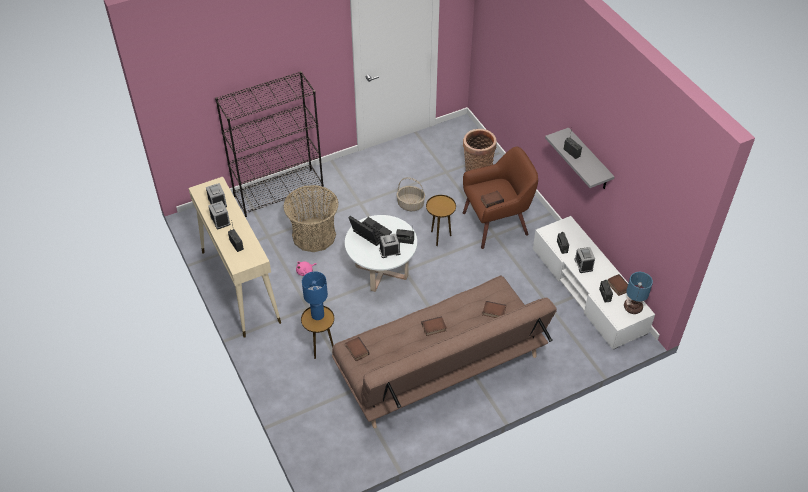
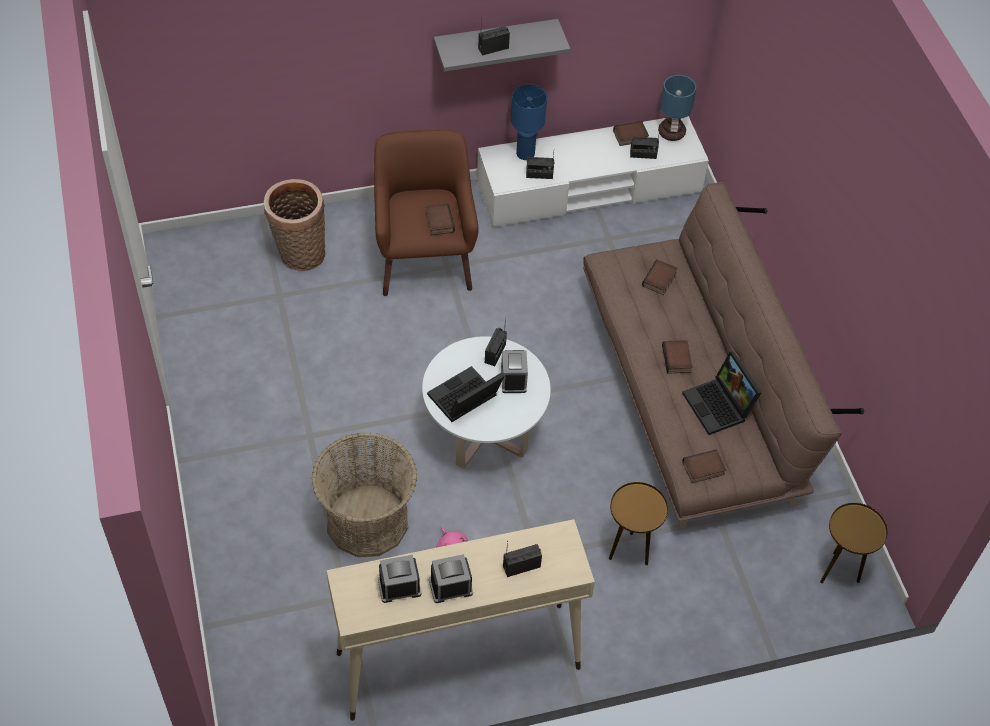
camera: 80 degrees left, 5 degrees up
(279, 192) = (233, 562): black bookcase -> none
(317, 315) = (631, 505): blue table lamp -> blue table lamp (525, 153)
(405, 353) = (720, 406): none -> laptop
(411, 204) = (340, 361): basket -> none
(439, 237) = (430, 338): brown side table -> brown side table (838, 572)
(583, 265) = (581, 161): alarm clock -> none

